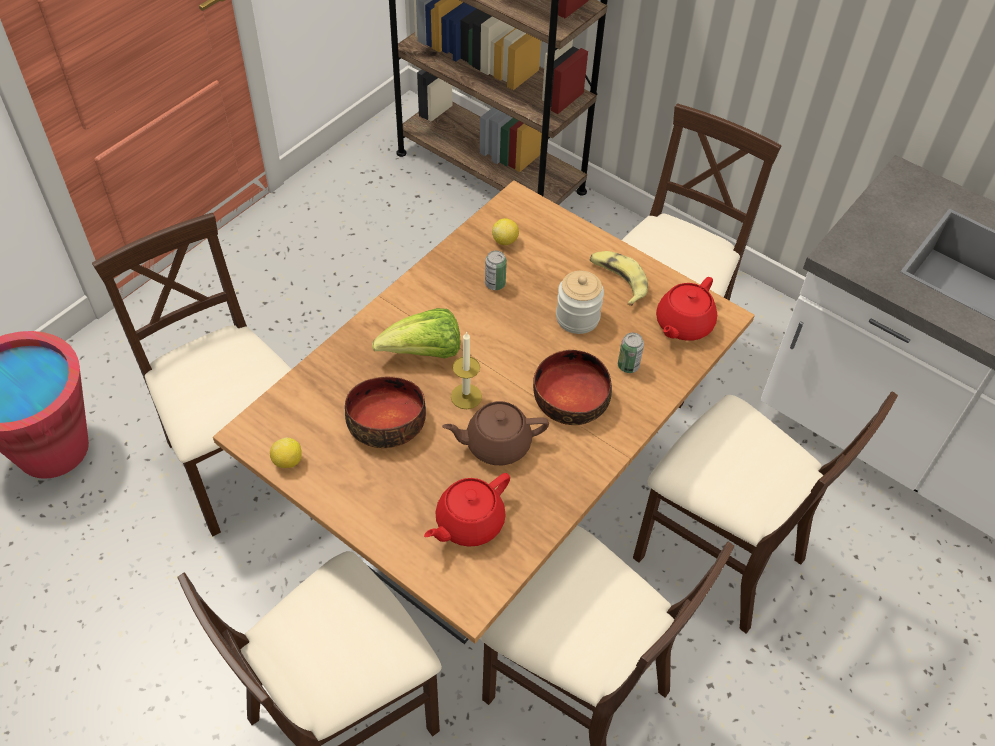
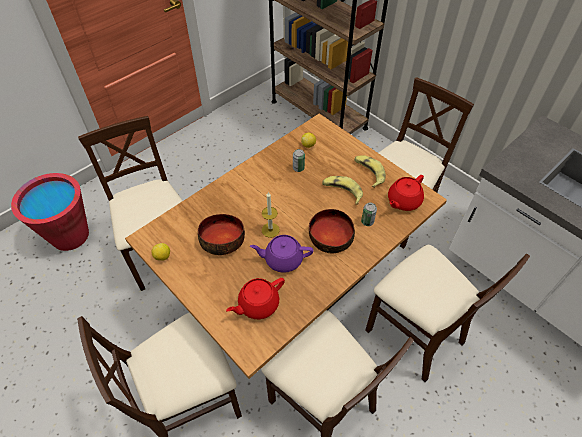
camera: 10 degrees right, 0 degrees up
(424, 353) = (251, 203): lettuce -> none
(496, 444) = (283, 259): brown teapot -> purple teapot
(577, 318) = (342, 191): jar -> banana

